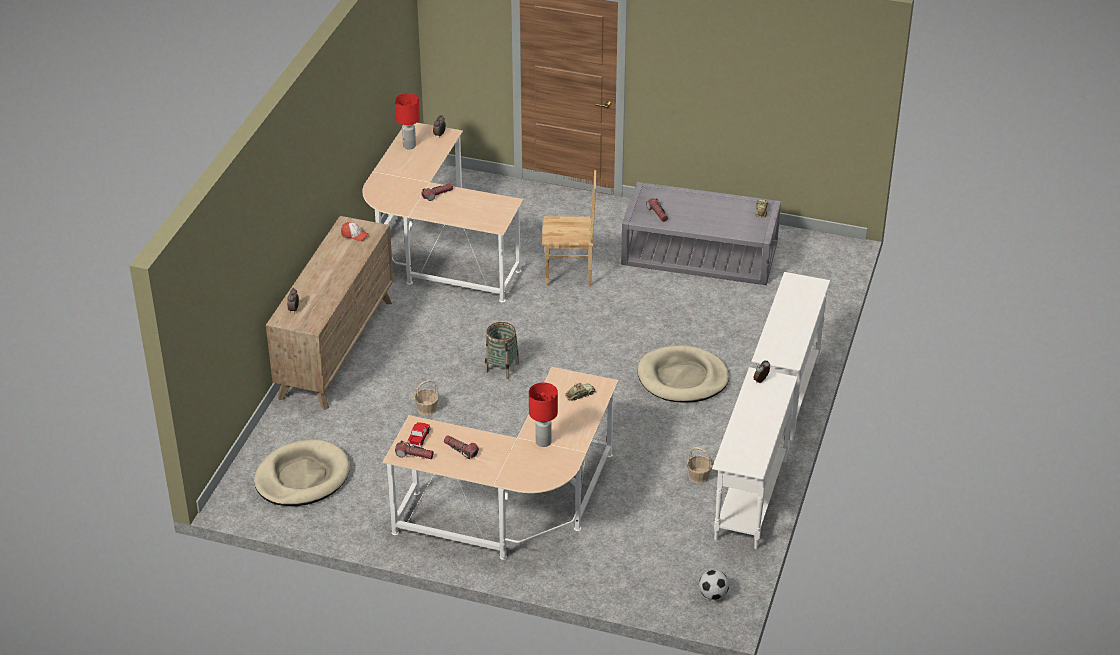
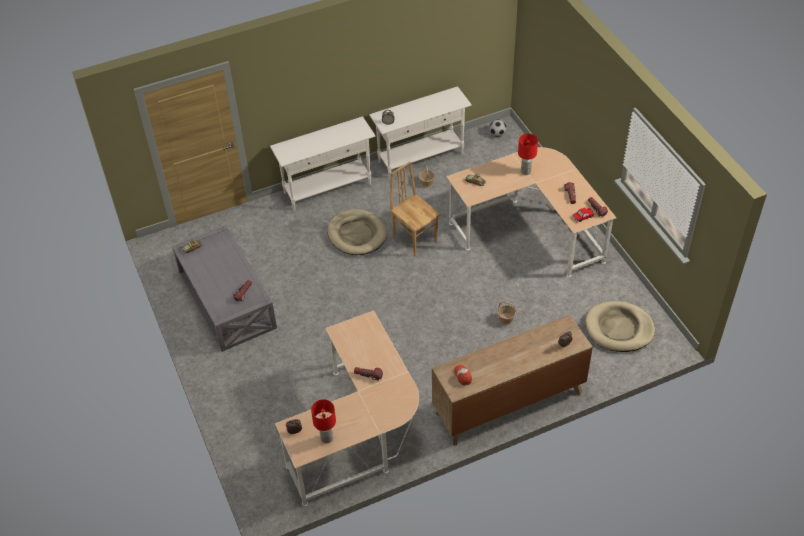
camera: 130 degrees left, 10 degrees up
(501, 367) = (434, 313): basket -> none
(569, 275) = (313, 345): brown chair -> brown chair (415, 239)

